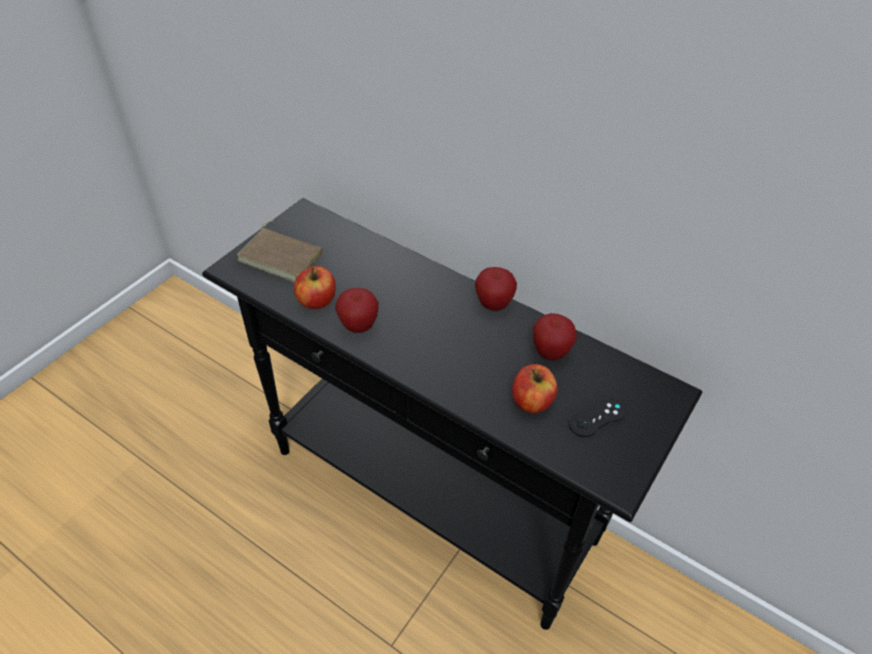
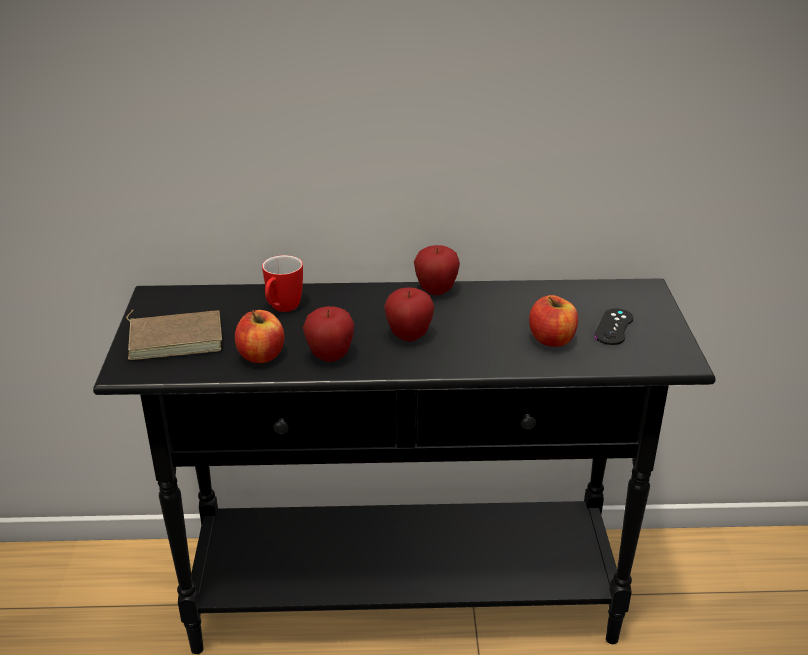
camera: 35 degrees left, 15 degrees down
(369, 266) = (281, 309): none -> mug
(550, 352) = (525, 302): apple -> apple (409, 336)

